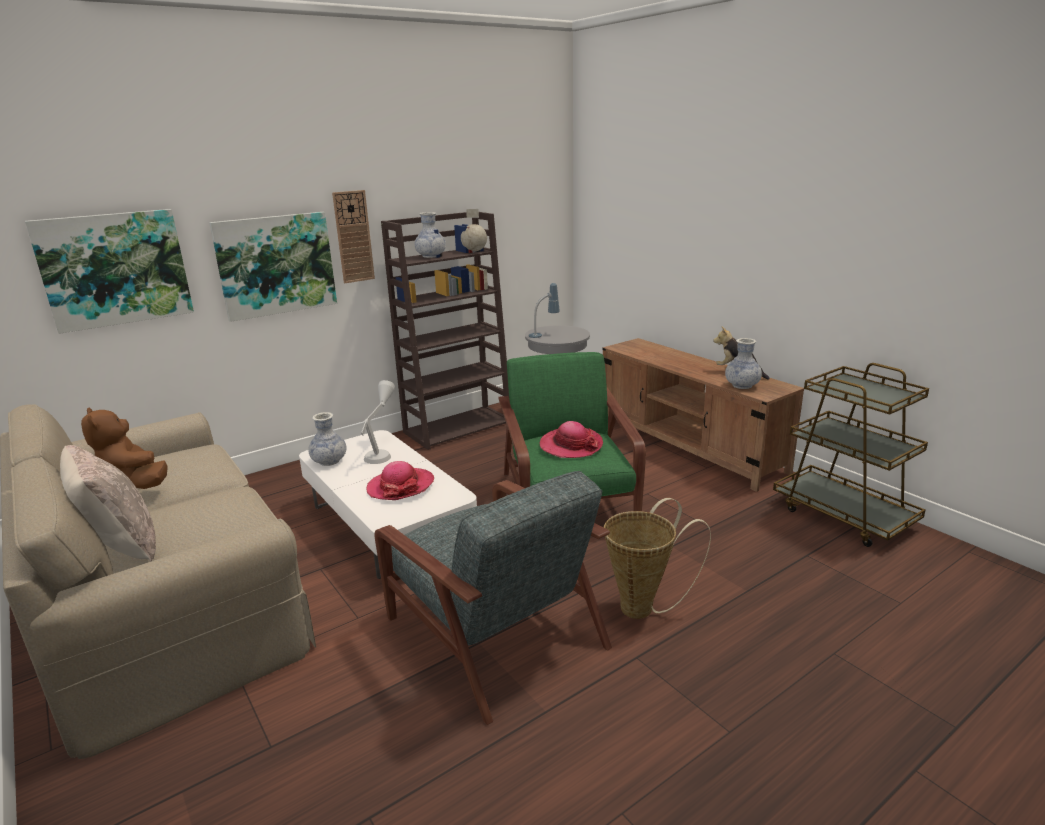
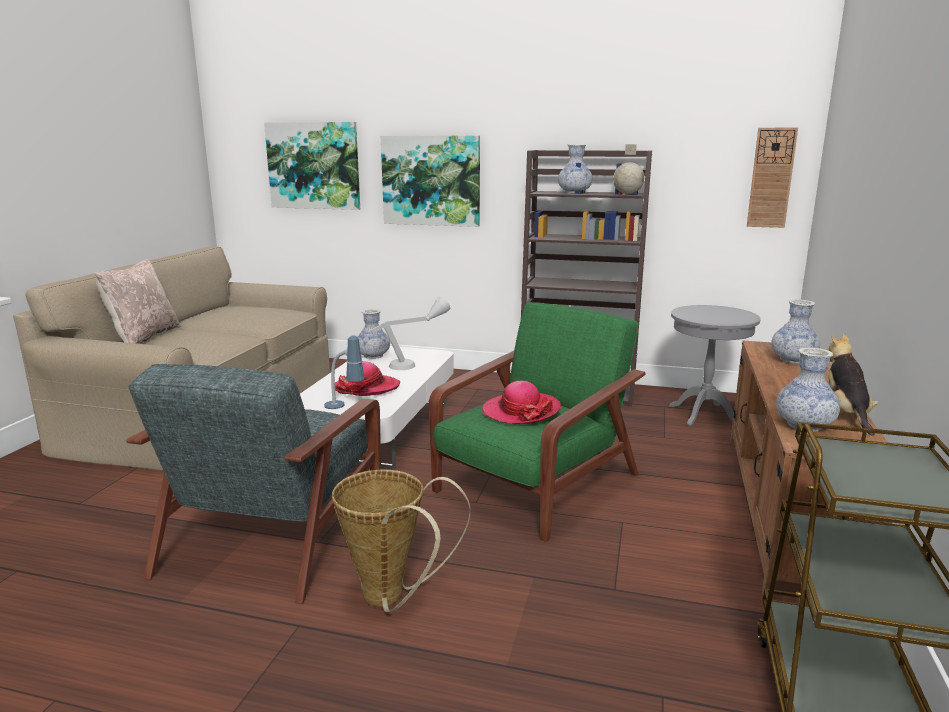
camera: 50 degrees right, 5 degrees down
(135, 485) = (221, 315): brown plush toy -> none
(353, 237) = (507, 164): wall clock -> wall clock (771, 178)
(544, 334) = (697, 311): table lamp -> table lamp (345, 408)
(652, 351) = (793, 360): none -> vase

